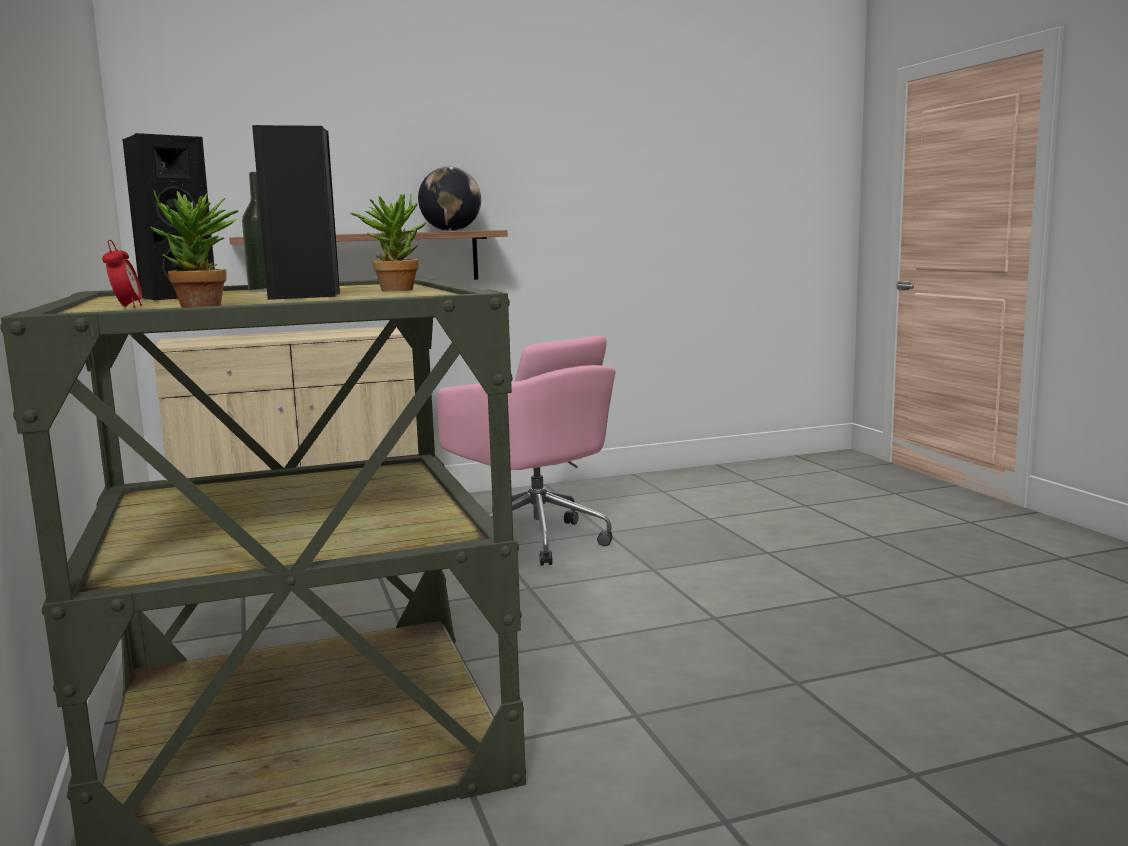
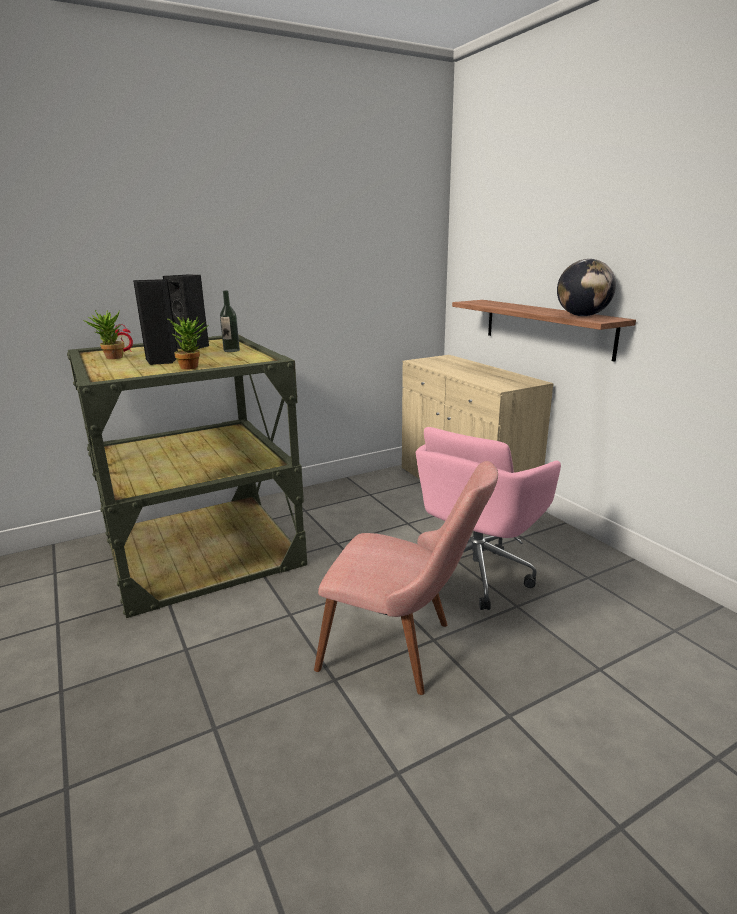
camera: 80 degrees right, 10 degrees up
(665, 583) = (403, 648): none -> pink chair

